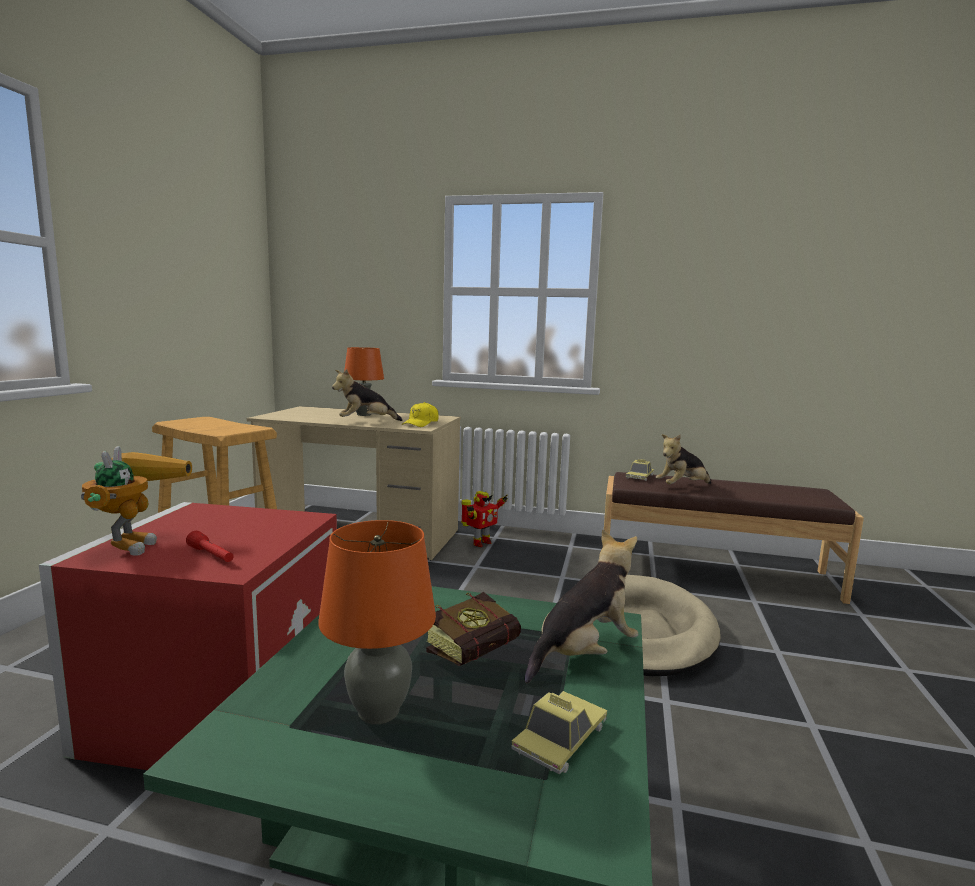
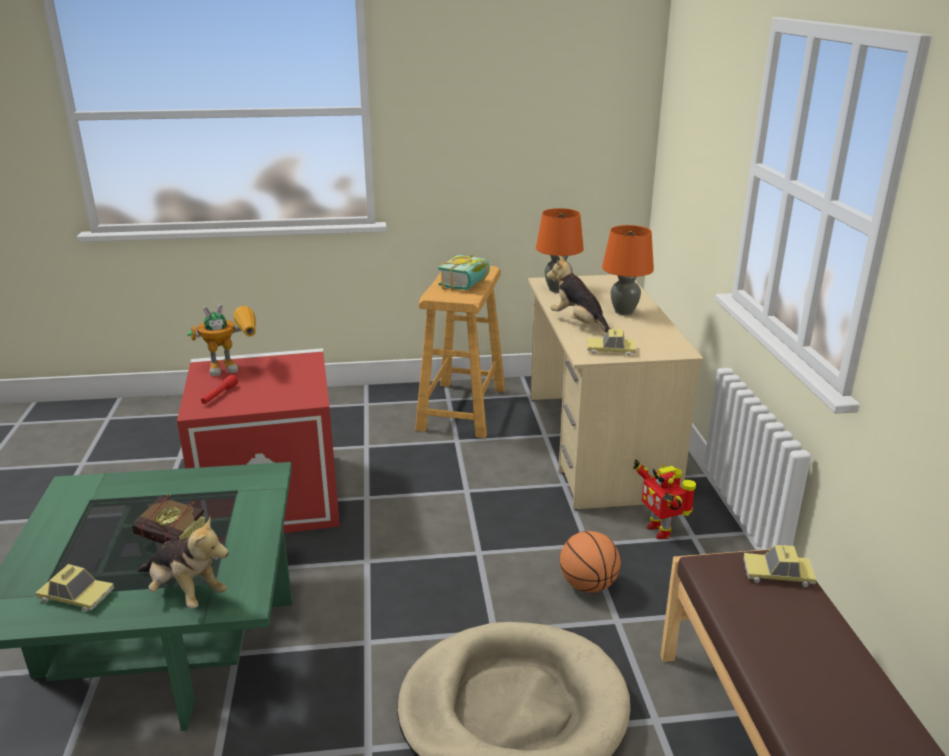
camera: 70 degrees right, 15 degrees up
(226, 425) = (469, 285): none -> book
(378, 711) = (105, 522): orange table lamp -> orange table lamp (557, 289)
(421, 424) = (611, 350): yellow cap -> toy car
(480, 543) = (660, 530): toy robot -> toy robot turned 45 degrees clockwise
(520, 576) = (588, 585): none -> basketball
(682, 487) = (759, 625): plush toy -> none

